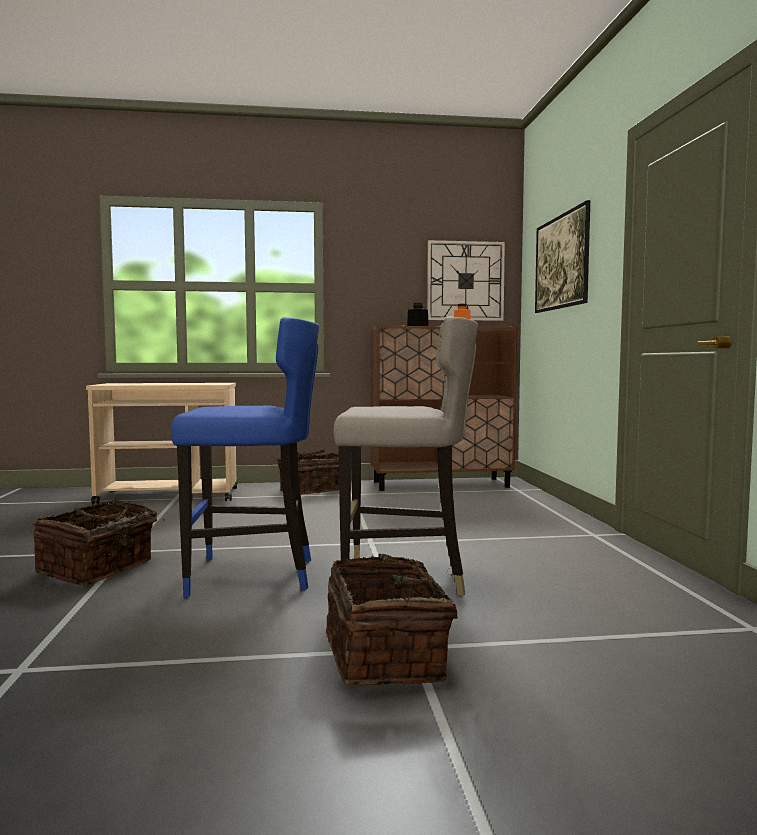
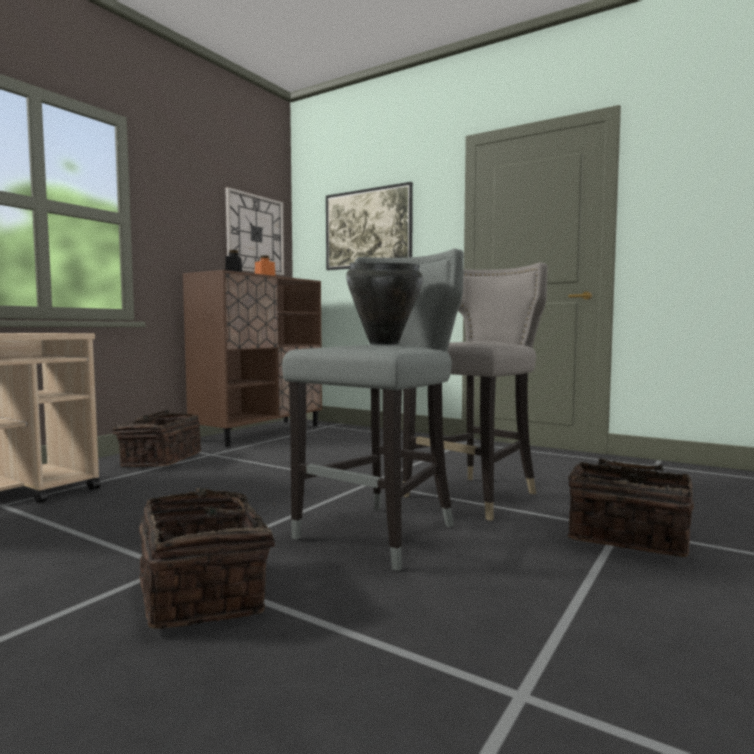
camera: 50 degrees left, 0 degrees up
(248, 406) = (383, 344): none -> black cooking pot
(252, 575) = (380, 534): blue stool -> grey stool

